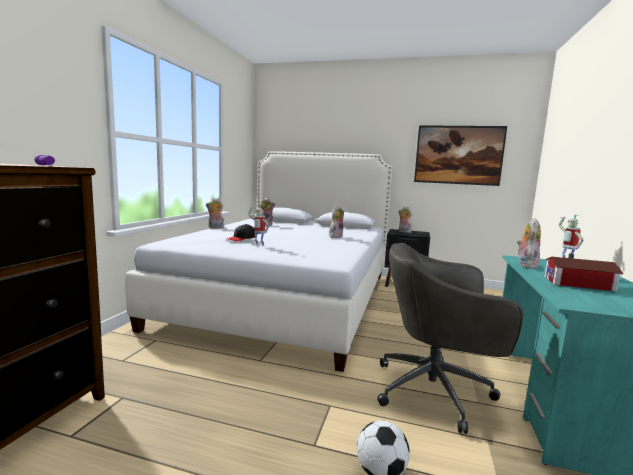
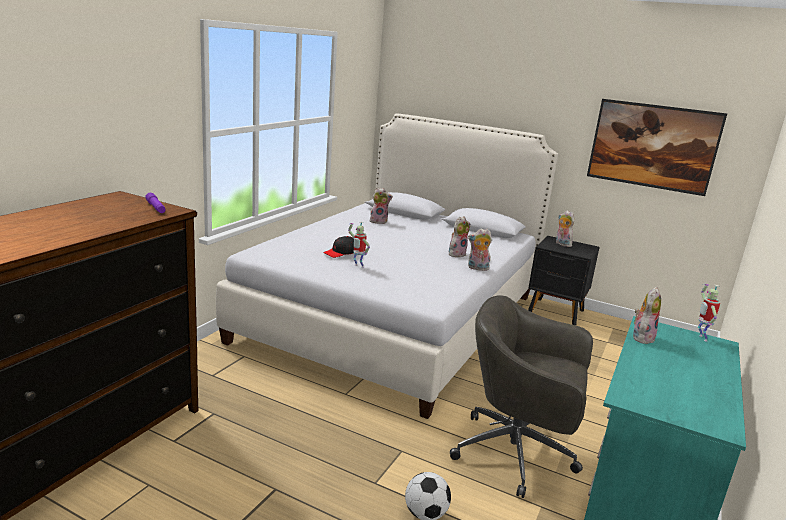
camera: 10 degrees right, 10 degrees up
(215, 227) = (316, 224): plush toy -> plush toy (477, 268)
(580, 284) = (671, 374): toy house -> none

